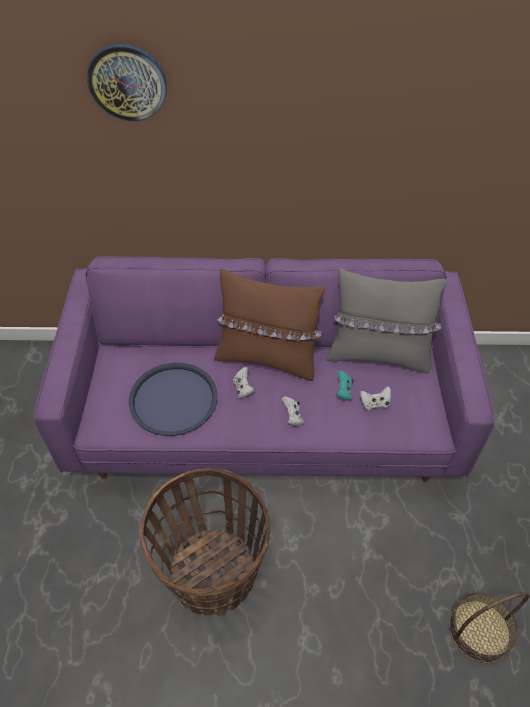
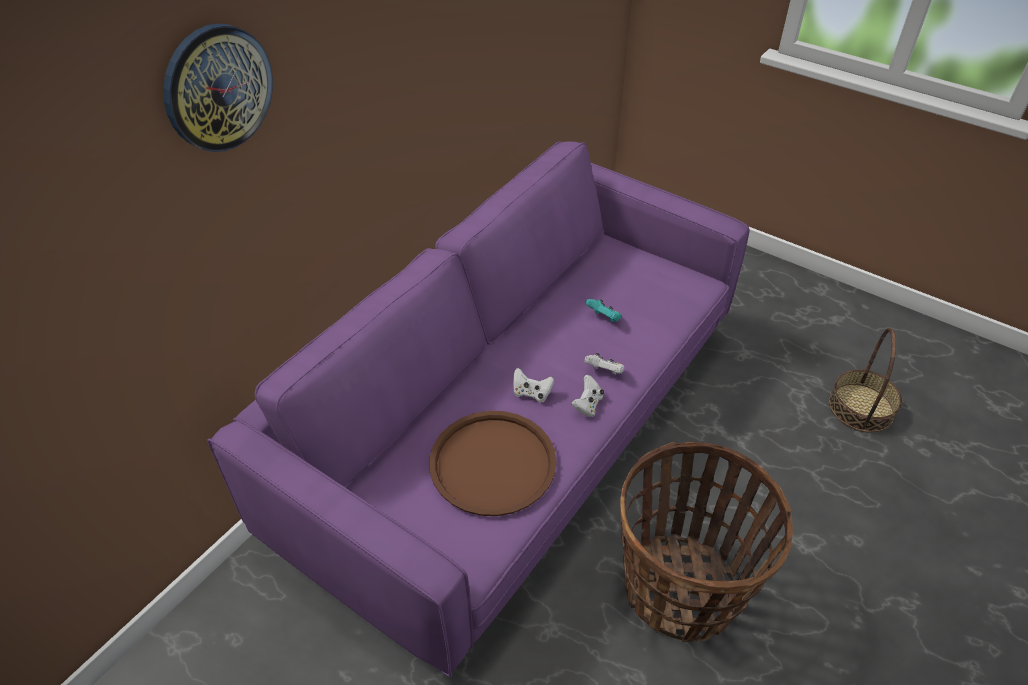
camera: 55 degrees left, 5 degrees down
(173, 399) = (493, 463): blue tray -> brown tray
(267, 358) = (506, 352): brown pillow -> none
(375, 403) = (637, 304): white game controller -> white game controller (587, 405)
(378, 354) = (578, 270): grey pillow -> none

